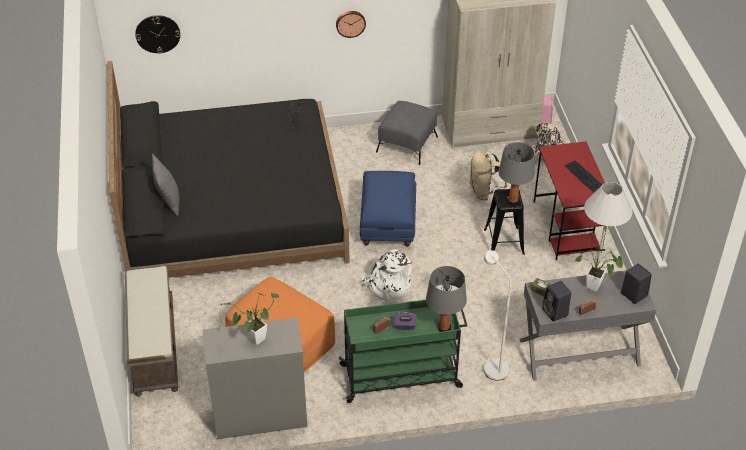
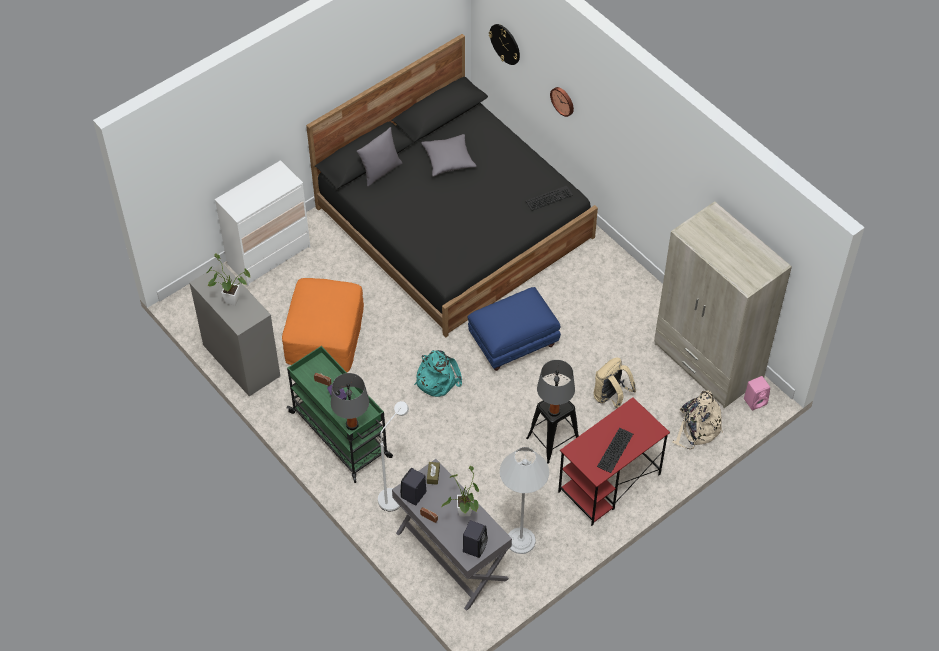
camera: 60 degrees right, 10 degrees up
(153, 345) = (269, 255): brown bench -> white dresser
(197, 155) = (448, 160): none -> grey pillow
(350, 23) = (637, 164): wall clock -> wall clock (563, 101)
(388, 286) = (436, 378): white backpack -> turquoise backpack
(406, 144) = (632, 306): grey ottoman -> none

